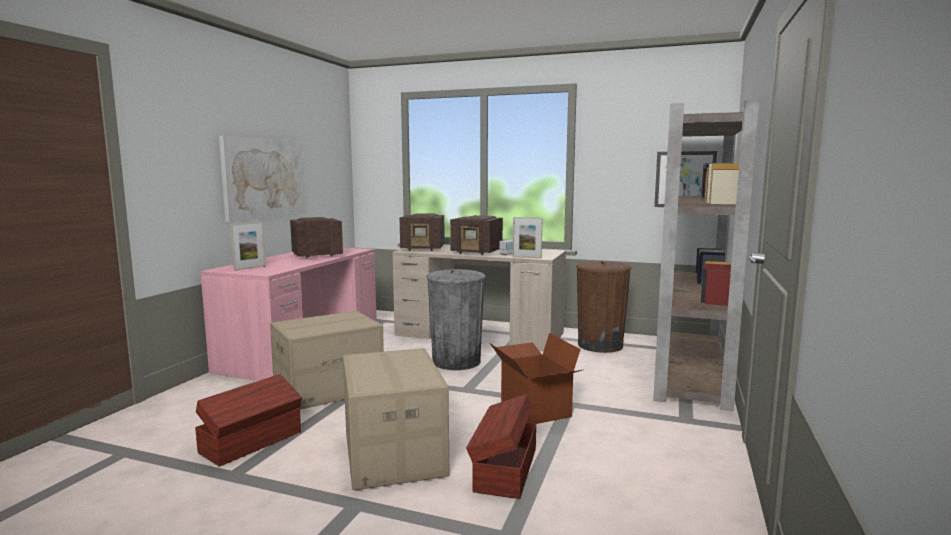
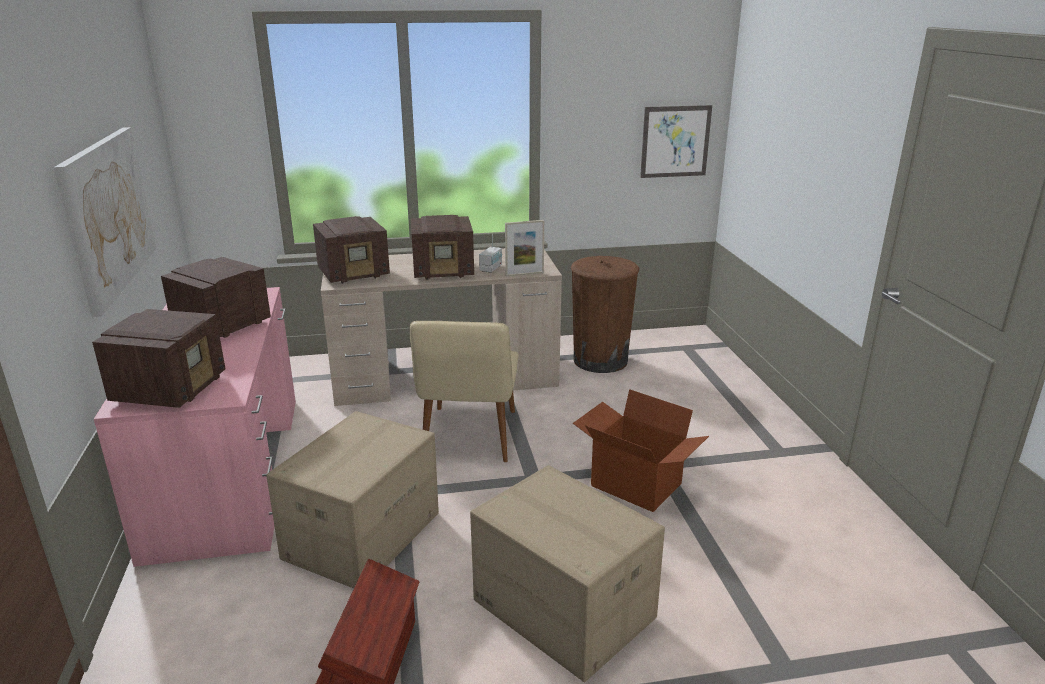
camera: 30 degrees left, 15 degrees up
(250, 268) = (171, 389): picture frame -> radio
(456, 361) = (470, 434): grey trash can -> beige chair
(504, 469) = (695, 584): brown storage box -> none
(690, 369) = (717, 375): brown bookcase -> none

